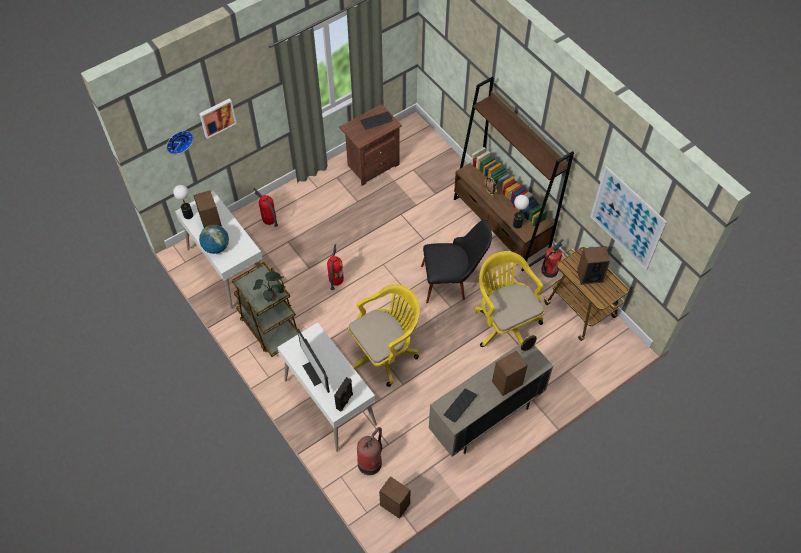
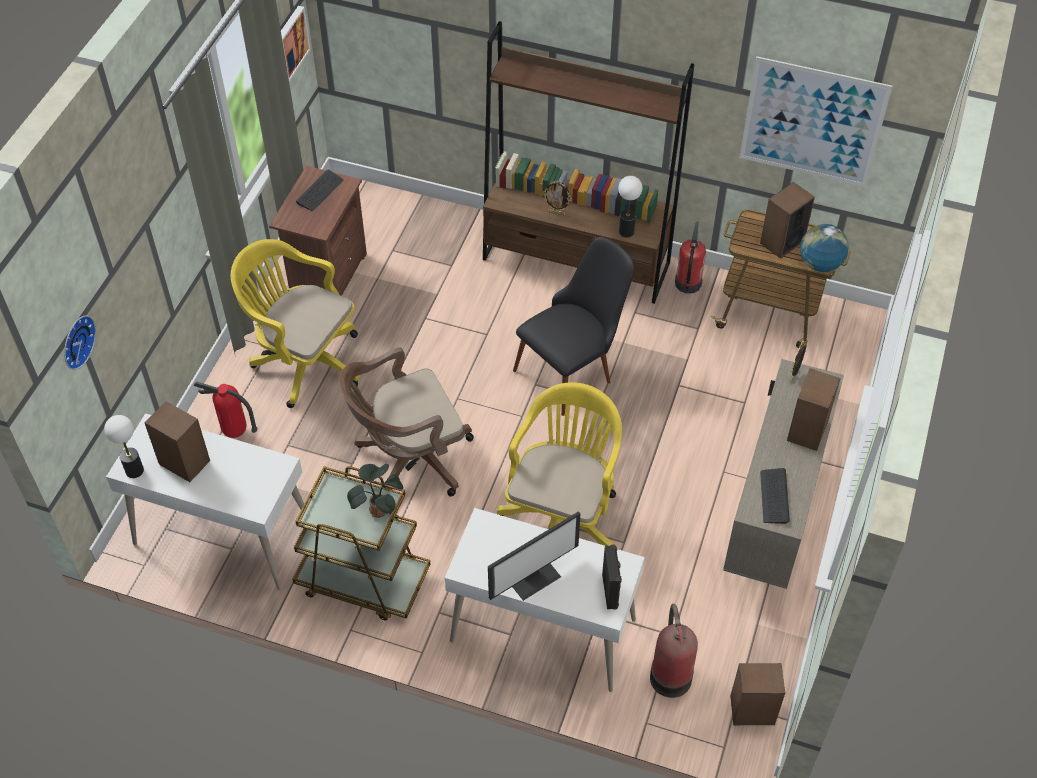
camera: 35 degrees left, 5 degrees down
(216, 247) = (222, 491): globe -> globe (820, 264)
(217, 117) = (115, 274): picture -> picture (290, 43)
(316, 372) = (533, 577): monitor -> monitor turned 60 degrees counterclockwise
(336, 281) = (409, 460): fire extinguisher -> brown office chair
(504, 323) = (688, 382): yellow office chair -> yellow office chair (304, 361)

